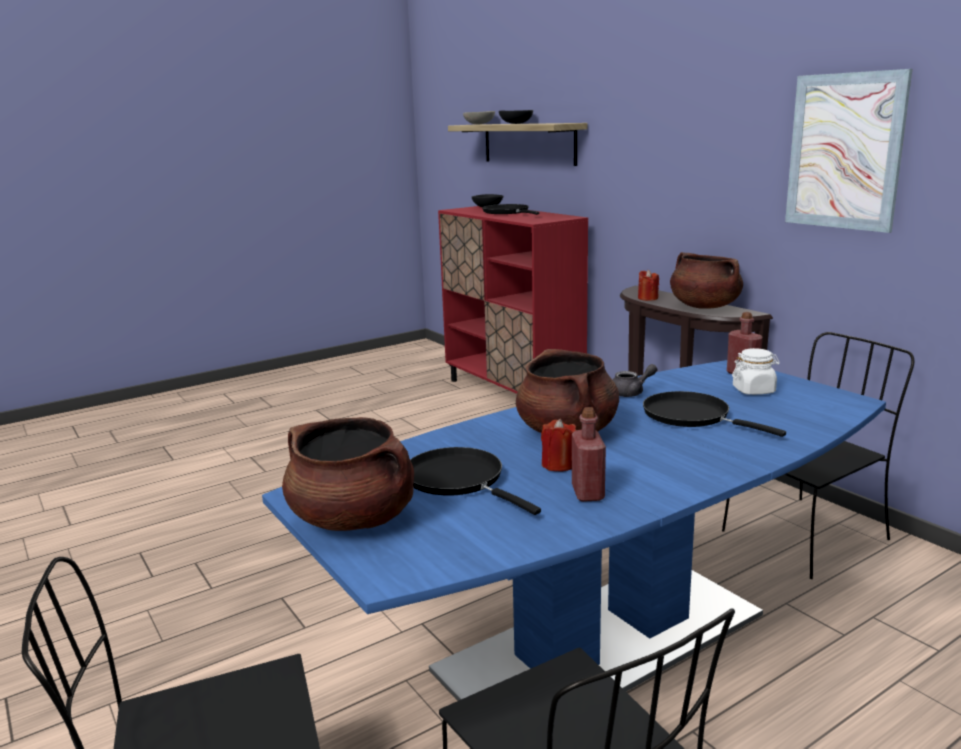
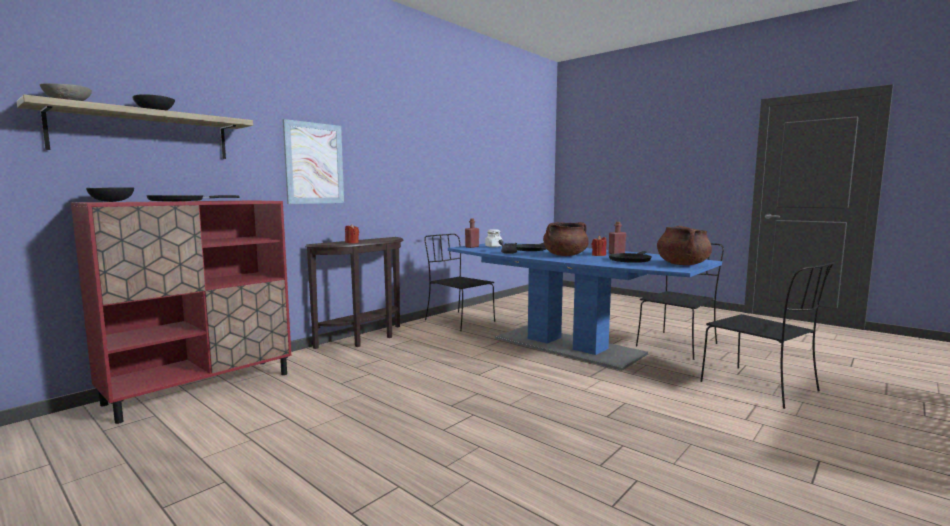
camera: 105 degrees left, 10 degrees down
(704, 306) = (378, 239): brown cooking pot -> none
(844, 151) = (413, 156): picture -> picture (314, 163)

